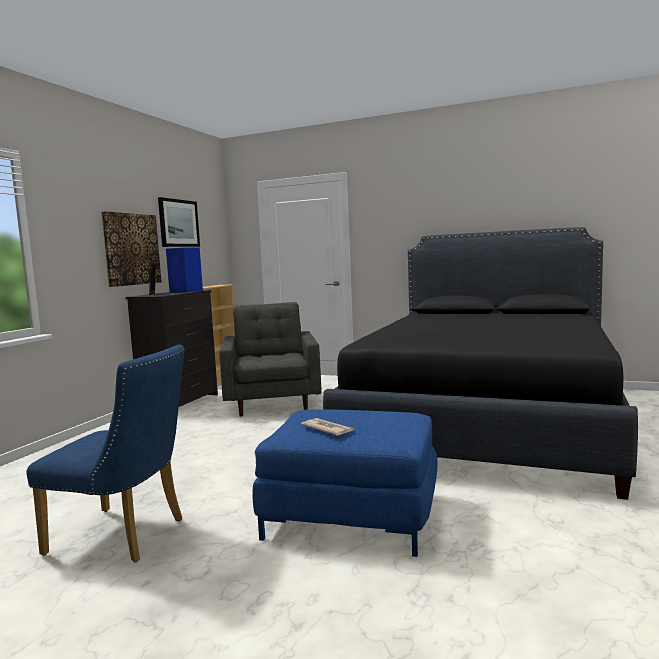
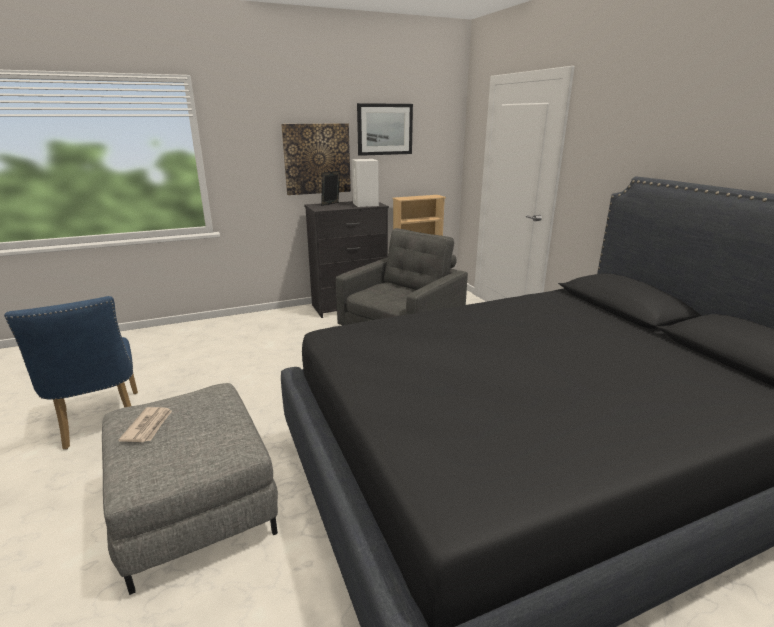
camera: 45 degrees right, 15 degrees up
(186, 291) = (365, 204): blue speaker -> white speaker
(350, 515) = (193, 506): blue ottoman -> grey ottoman

